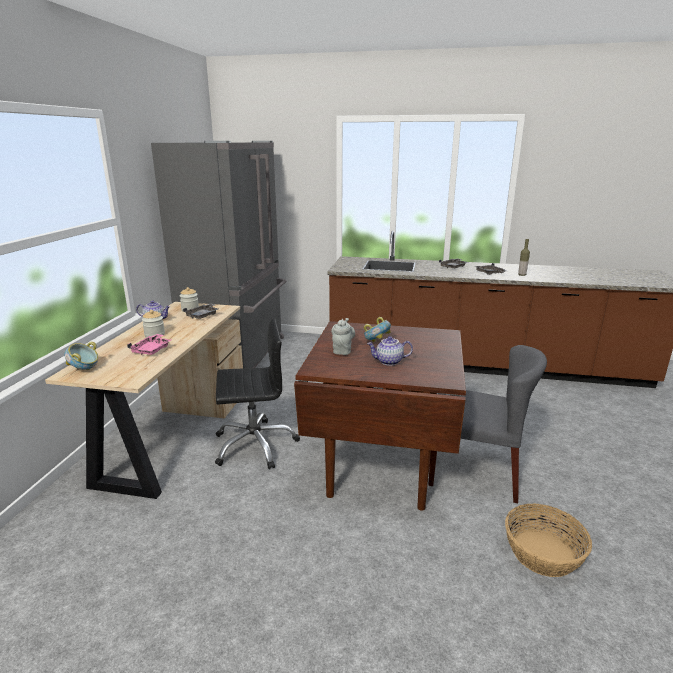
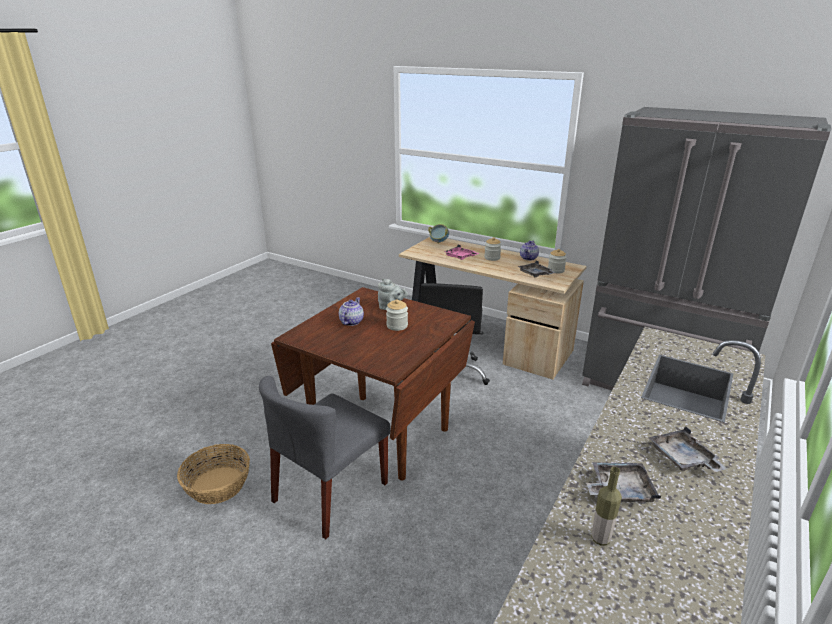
camera: 110 degrees right, 5 degrees up
(376, 342) = (397, 326): bowl -> jar

